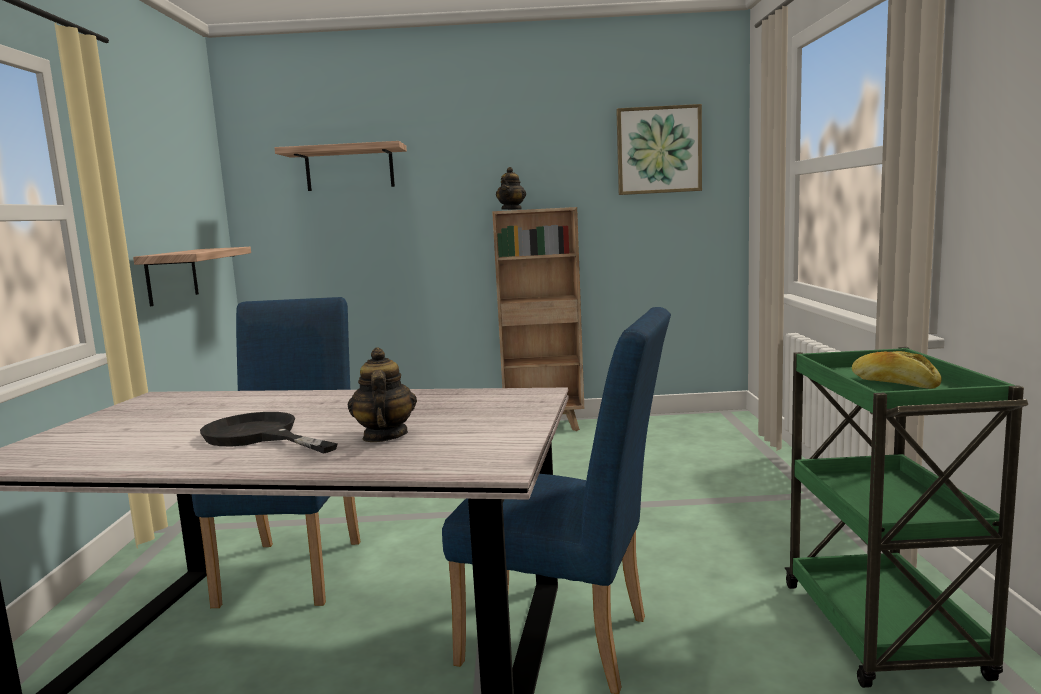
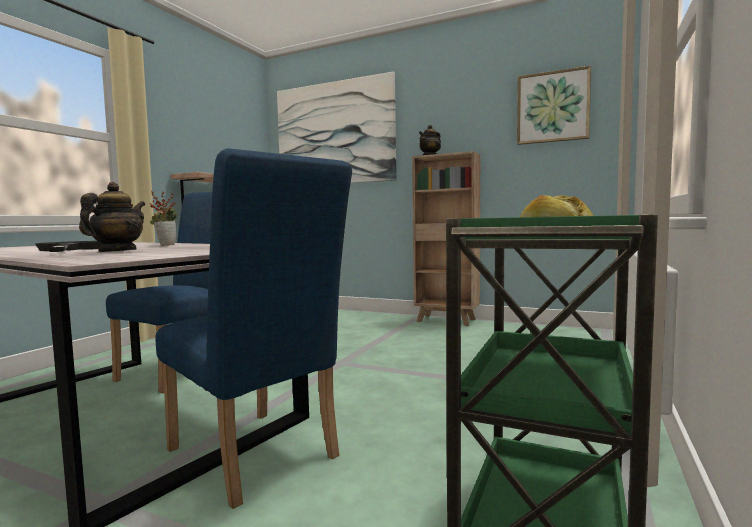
camera: 25 degrees right, 5 degrees down
(343, 404) = (165, 245): none -> potted plant
(349, 168) = (334, 134): shelf -> picture

